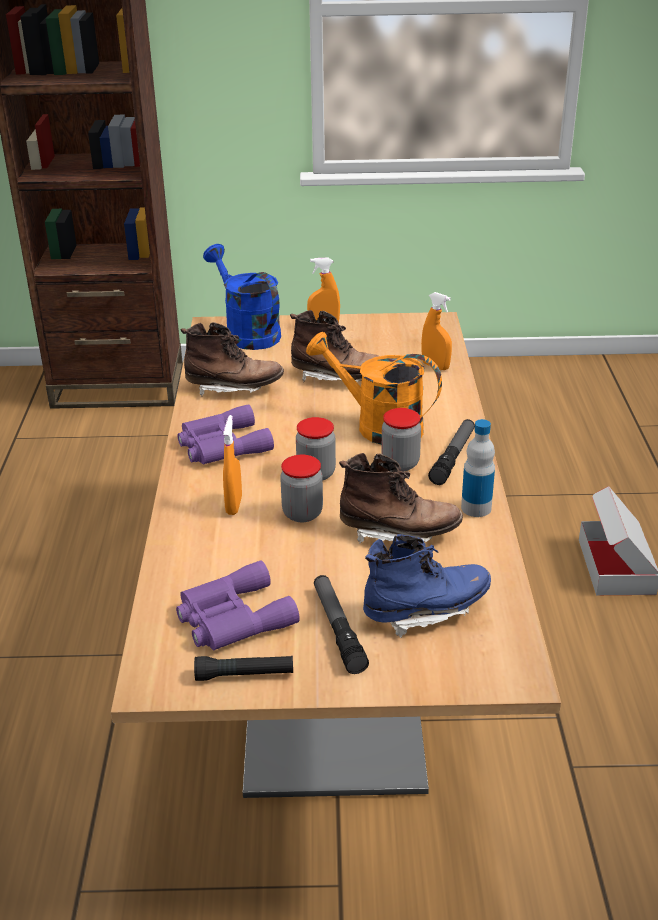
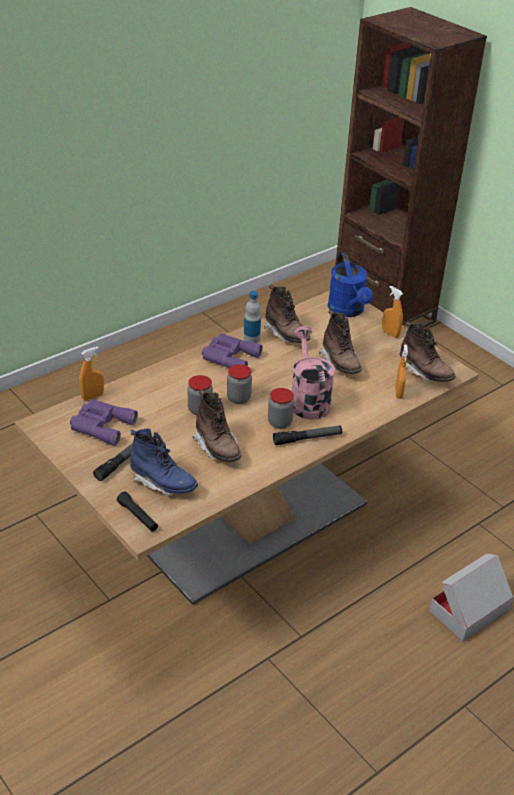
camera: 50 degrees right, 5 degrees up
(234, 505) = (183, 385): orange spray bottle -> orange spray bottle (92, 396)
(244, 675) = (67, 447): black flashlight -> black flashlight (138, 516)
(247, 332) = (348, 311): blue watering can -> blue watering can turned 150 degrees clockwise
(378, 426) = (308, 399): orange watering can -> pink watering can
(418, 337) = (425, 373): none -> brown boot
(476, 508) = (267, 466): bottle -> bottle (251, 339)

